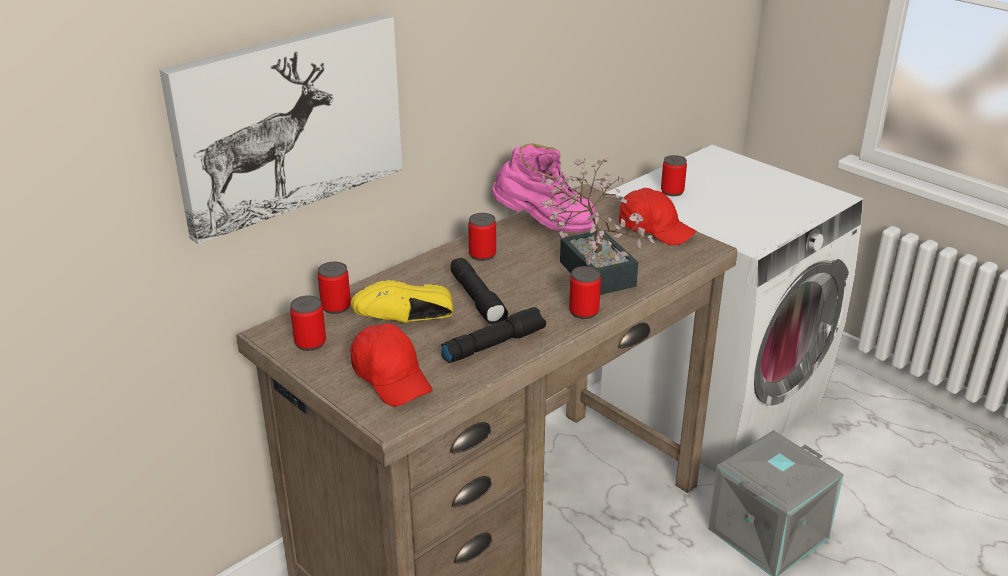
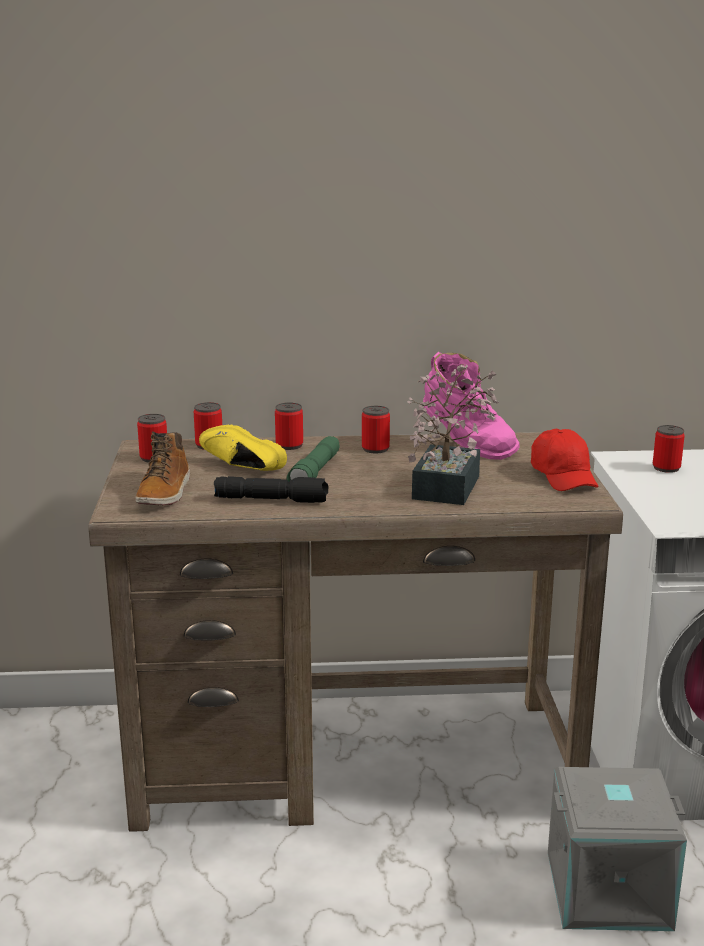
camera: 40 degrees right, 10 degrees down
(289, 122) = (199, 266): picture -> none
(391, 378) = (165, 493): red cap -> boot
(478, 299) = (316, 472): black flashlight -> green flashlight
(584, 312) = (383, 505): can -> can (289, 445)

